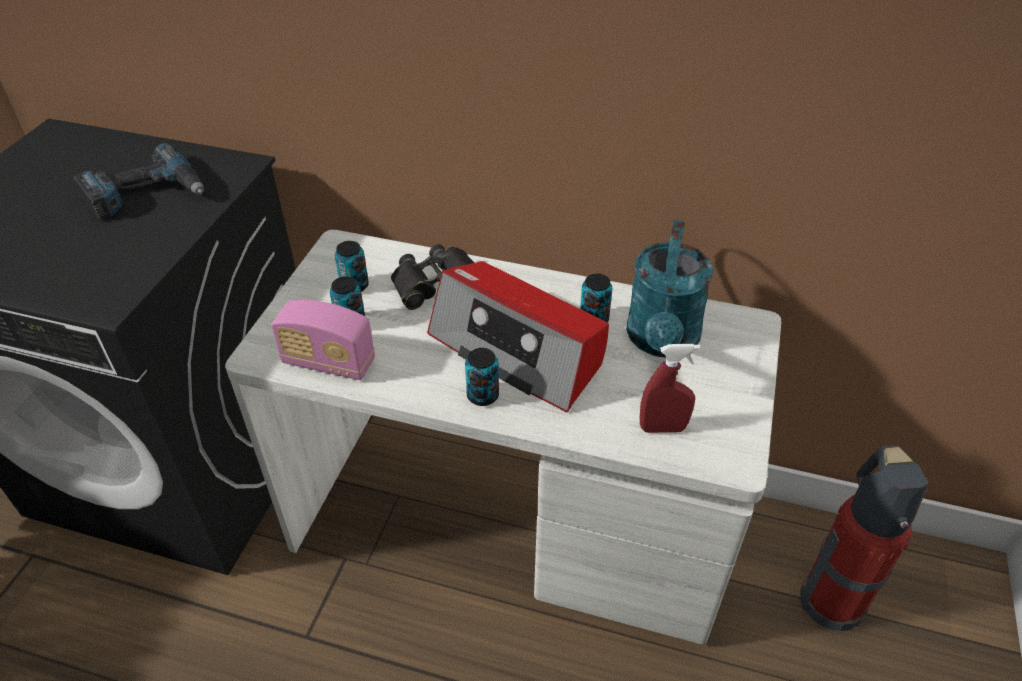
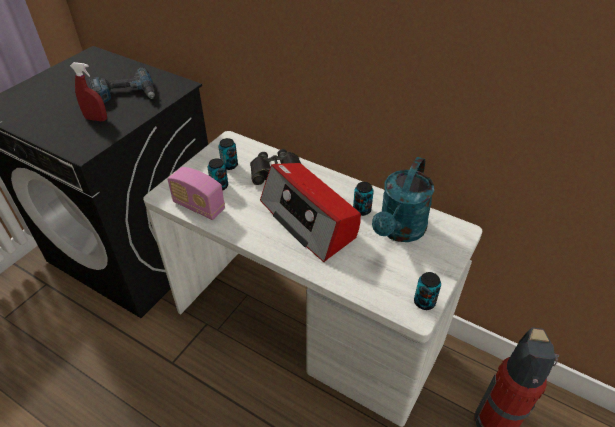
camera: 15 degrees right, 0 degrees up
(482, 395) = (278, 242): can -> can (424, 302)
(662, 428) = (378, 284): red spray bottle -> red spray bottle (96, 119)

